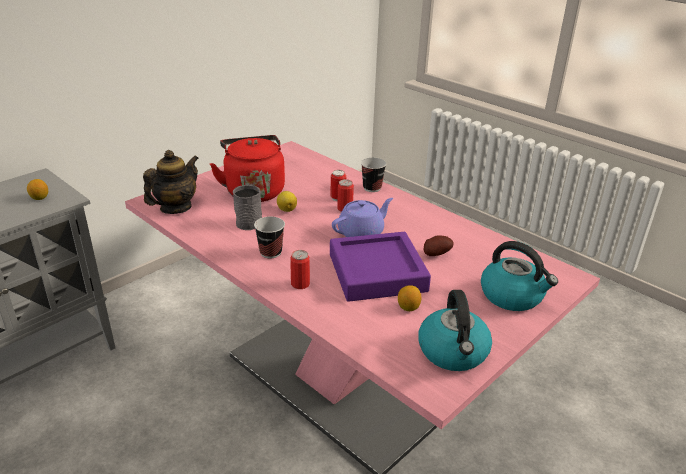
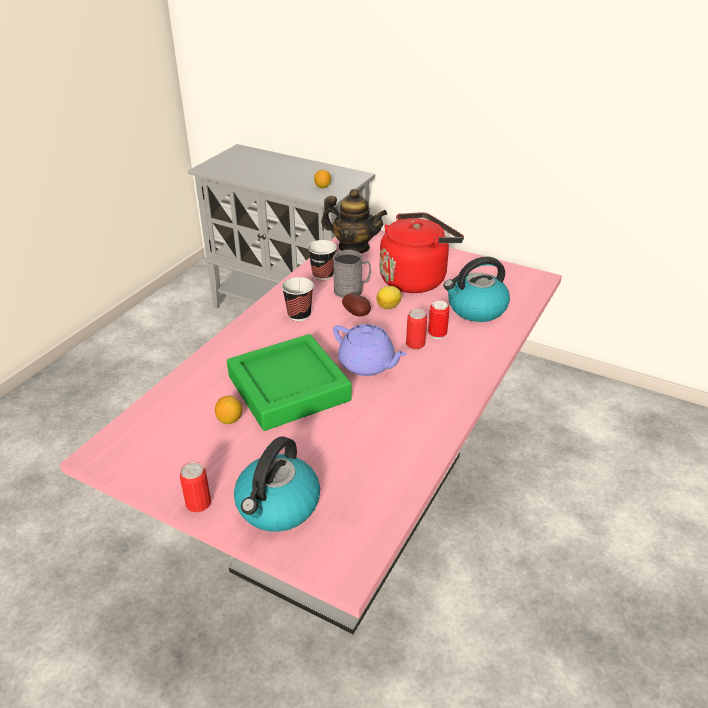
camera: 75 degrees right, 5 degrees up
(300, 284) = (251, 343): can -> can (198, 503)
(372, 188) = (482, 355): cup -> cup (323, 275)
(377, 273) = (289, 388): purple tray -> green tray
(435, 254) = (347, 429): potato -> potato (357, 314)
(453, 352) = (159, 462): kettle -> kettle (476, 309)

